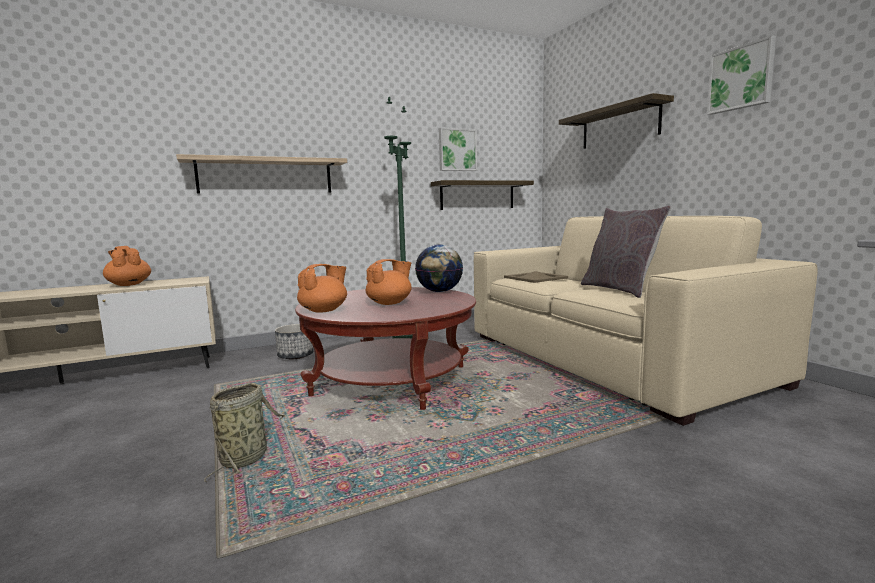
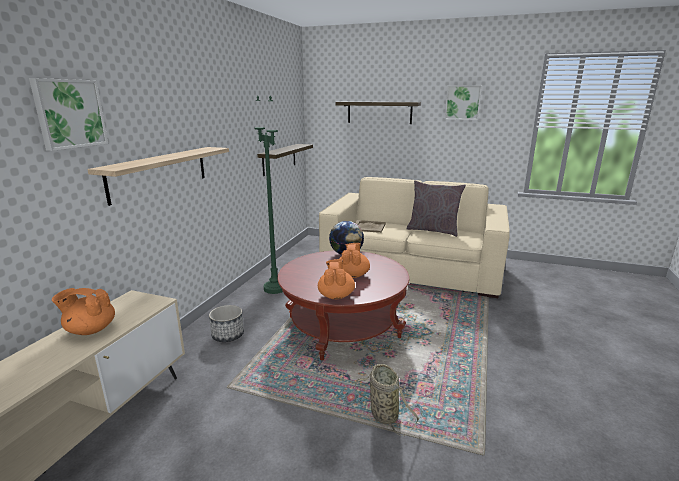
camera: 45 degrees left, 10 degrees up
(457, 150) = (268, 124): picture -> picture (69, 113)

